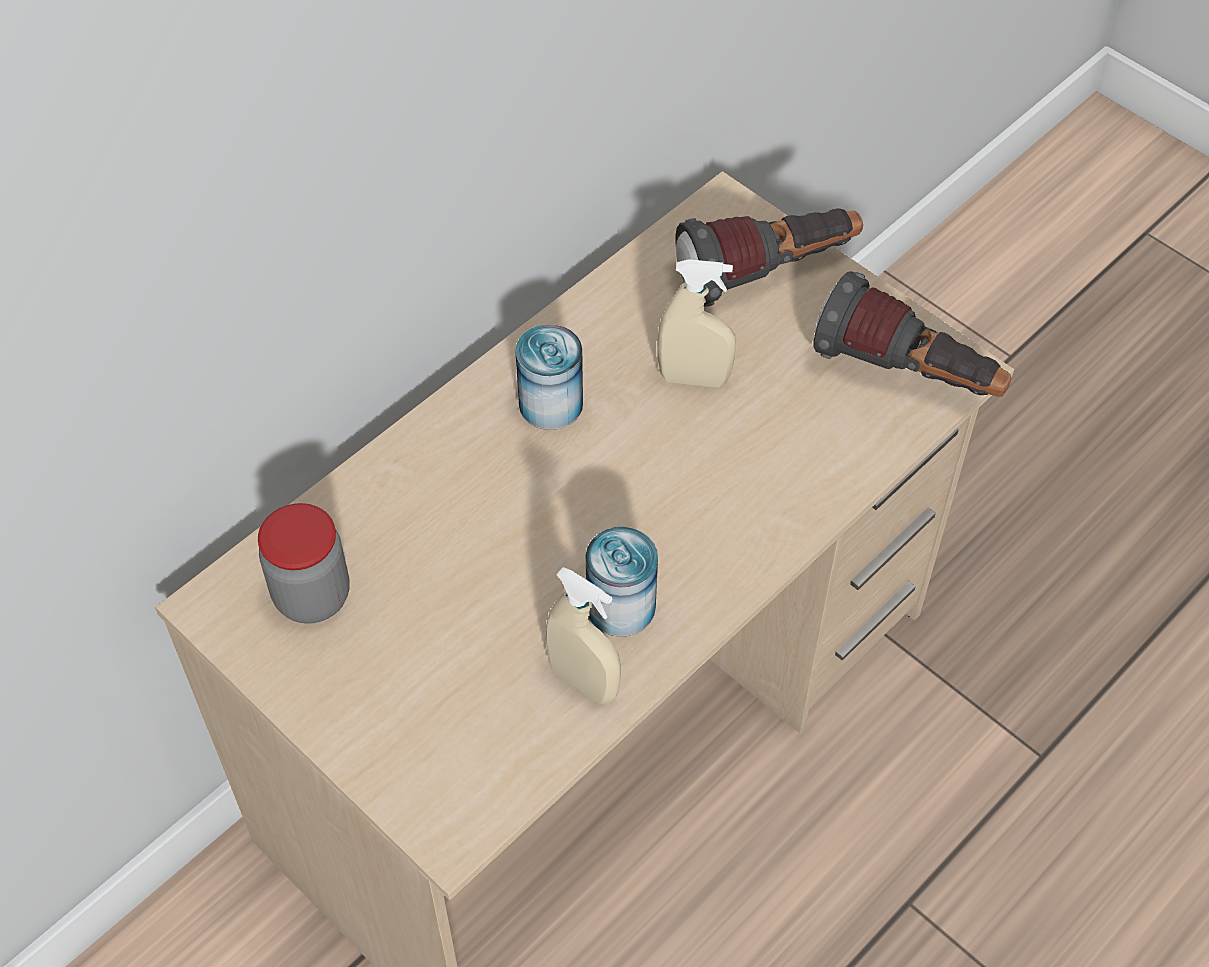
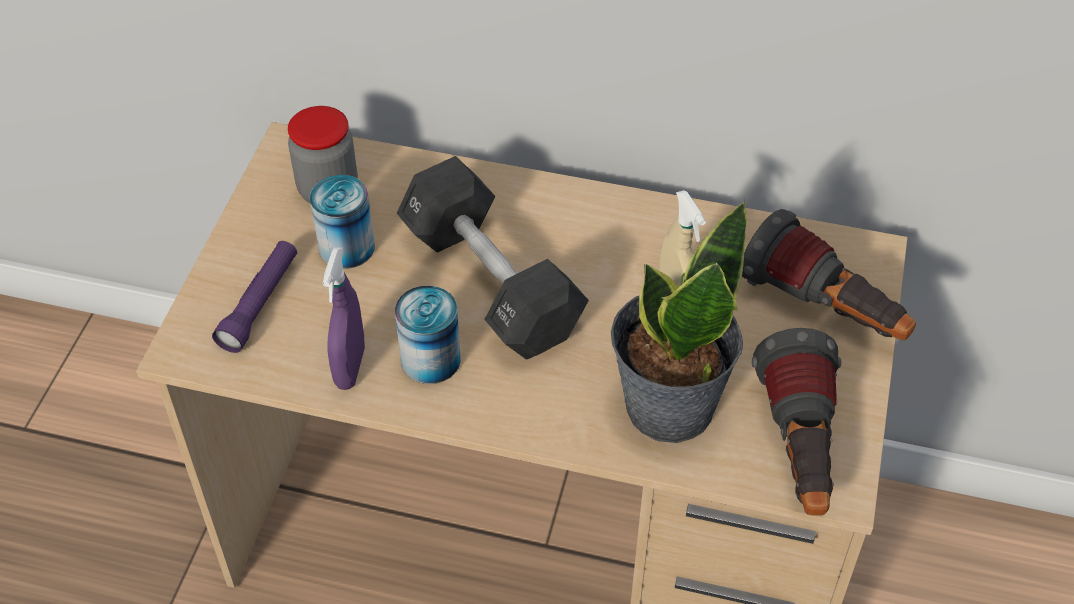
camera: 60 degrees right, 5 degrees down
(436, 731) = (260, 304): none -> purple flashlight
(551, 404) = (584, 237): can -> can (346, 247)
(554, 509) = (491, 283): none -> black dumbbell
(584, 682) = (350, 367): beige spray bottle -> purple spray bottle
(800, 443) = (667, 406): none -> potted plant

